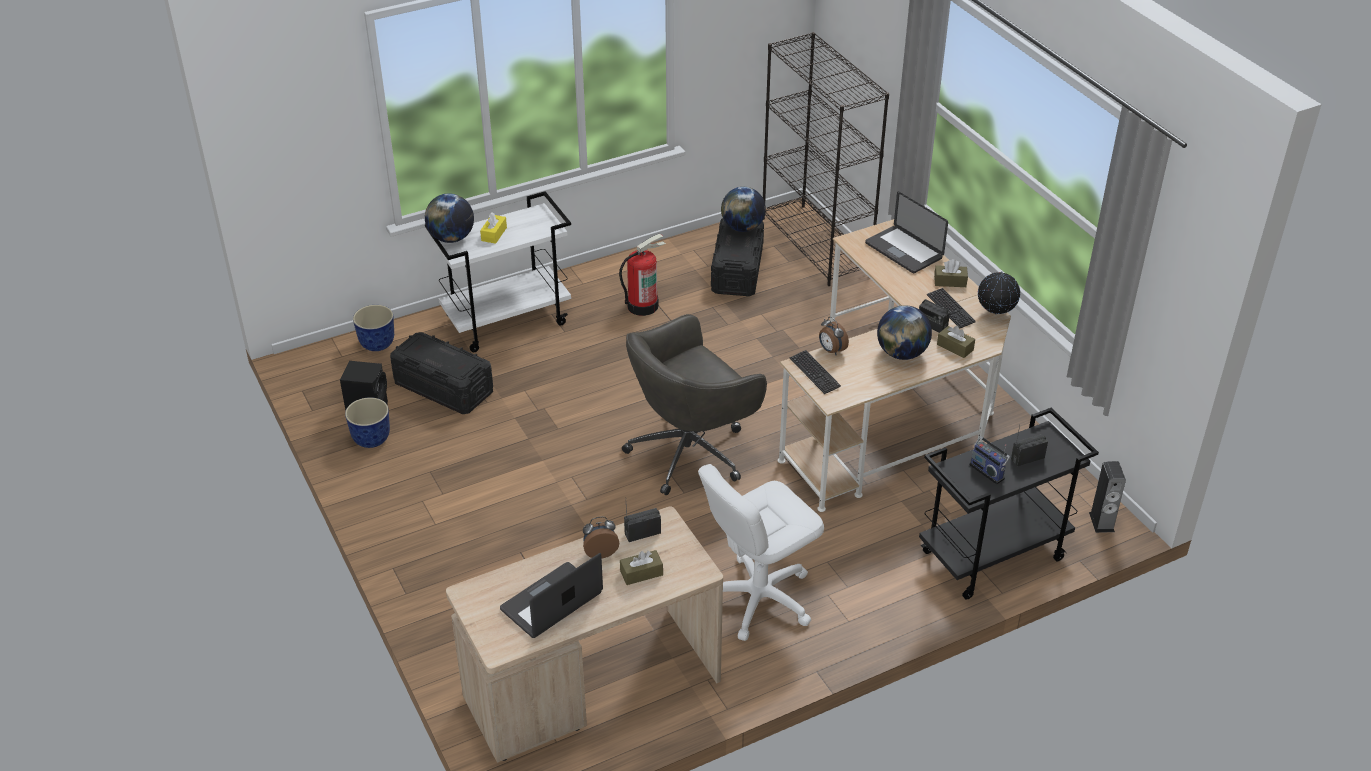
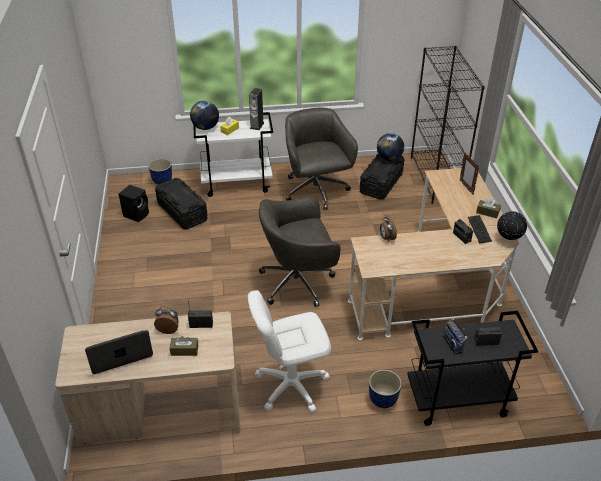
camera: 20 degrees right, 0 degrees up
(371, 440) = (128, 231): planter -> planter (383, 400)
(642, 305) = (316, 191): fire extinguisher -> grey office chair
(814, 373) = (368, 250): keyboard -> none
(901, 353) = (432, 250): globe -> none
(903, 251) = (466, 187): laptop -> picture frame
(955, 347) = (470, 254): brown tissue box -> none
(1101, 522) = (545, 398): speaker -> speaker (257, 125)

